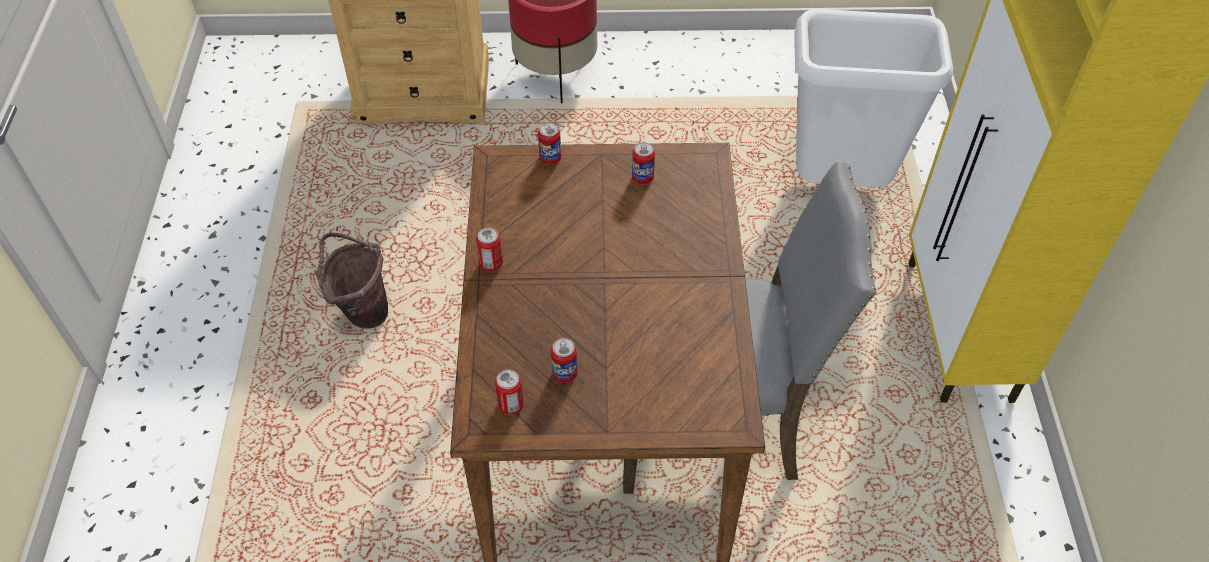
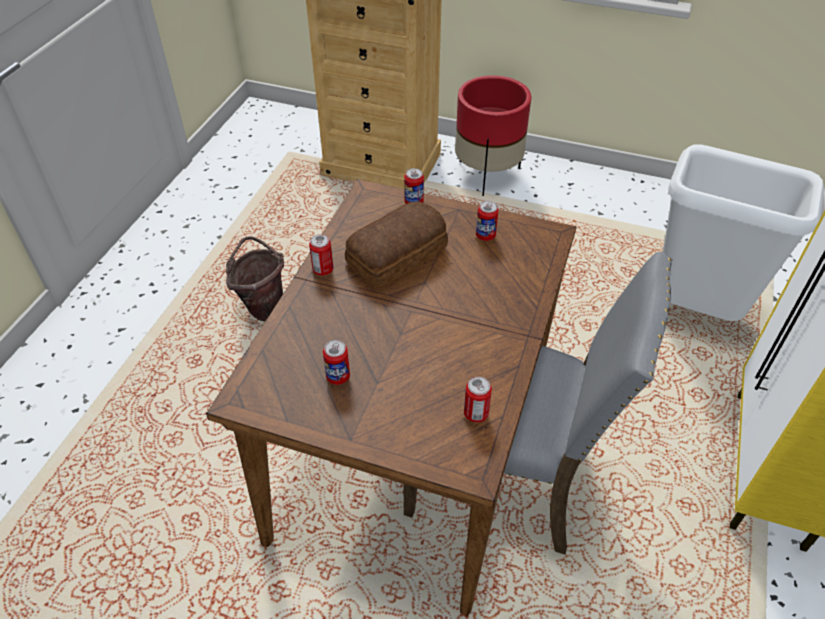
camera: 20 degrees right, 5 degrees down
(511, 405) = (278, 389): can -> can (476, 413)
(564, 225) = (399, 256): none -> bread

